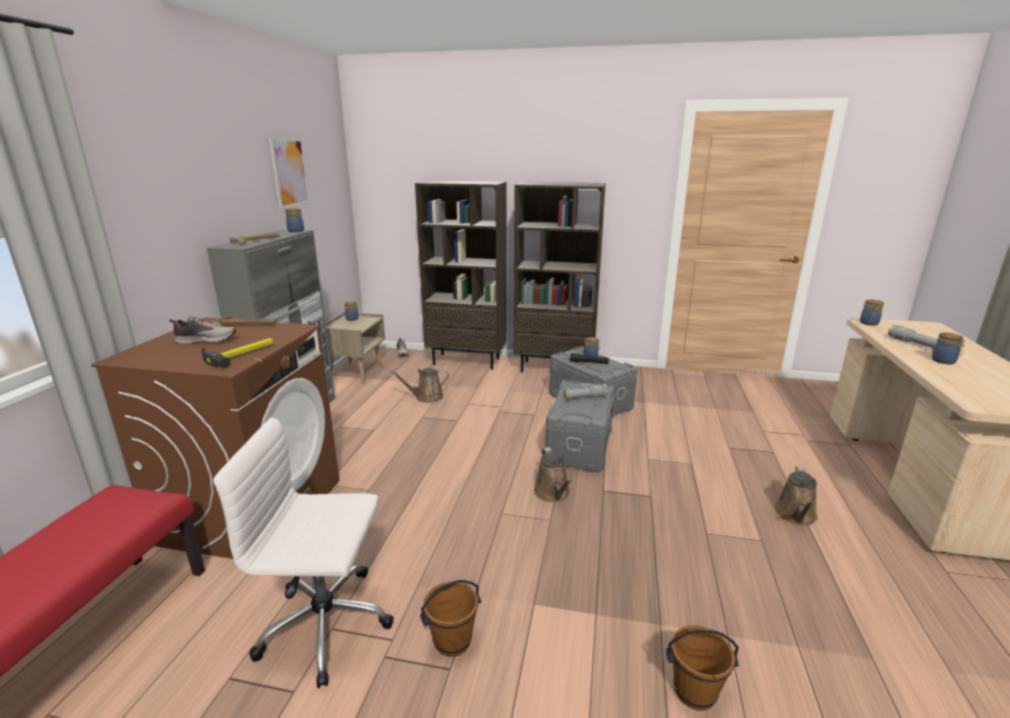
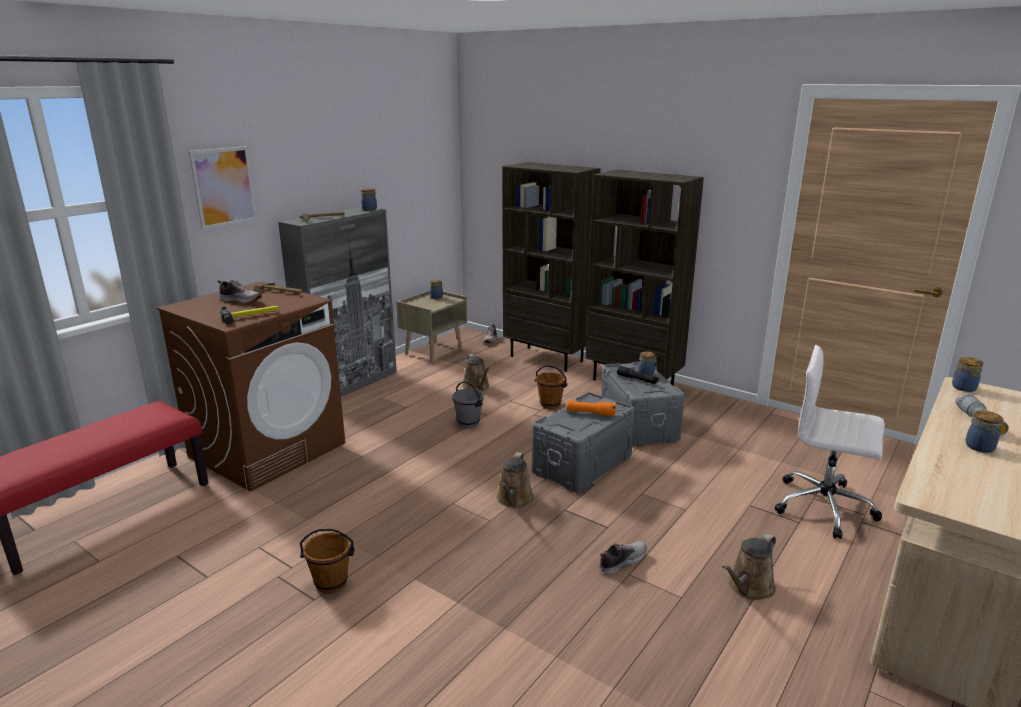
camera: 25 degrees right, 0 degrees up
(290, 172) = (381, 153): picture -> picture (224, 187)
(328, 624) = (258, 543): white office chair -> white office chair (825, 507)
(426, 397) = (477, 387): brown watering can -> brown watering can turned 120 degrees counterclockwise
(448, 431) = (469, 423): none -> grey bucket
(585, 398) = (591, 413): grey flashlight -> orange flashlight
(690, 524) = (621, 562): none -> shoe
(694, 691) = (482, 682): brown bucket -> brown bucket (550, 404)

